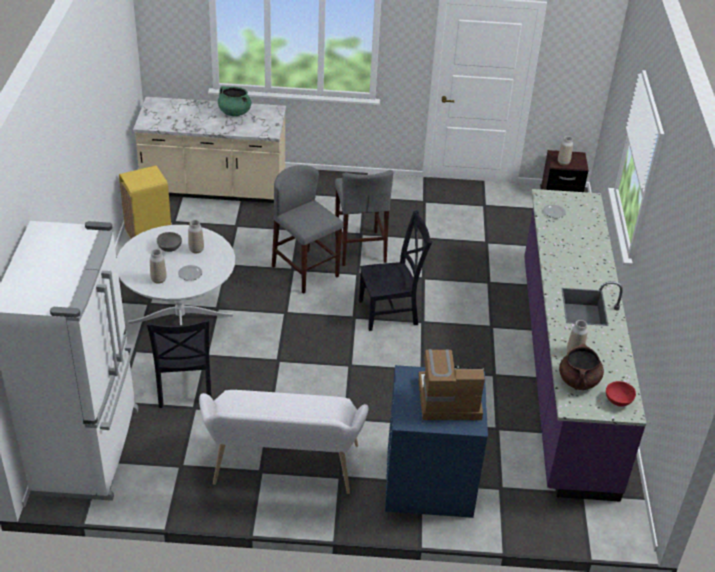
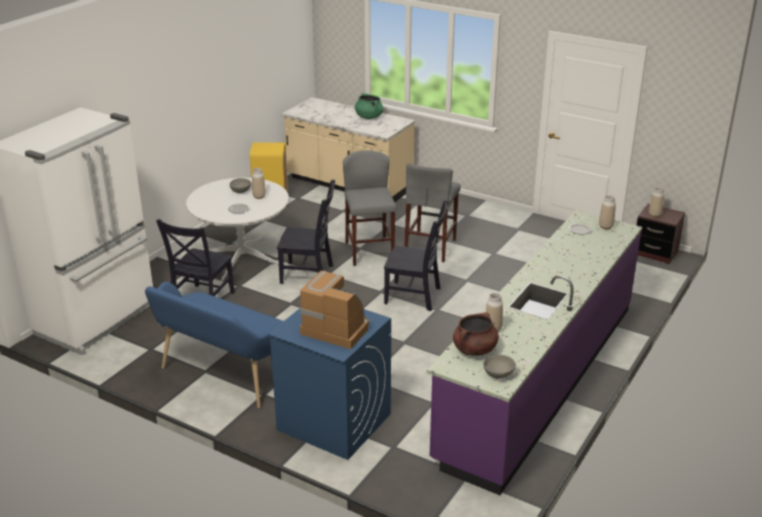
camera: 30 degrees right, 10 degrees down
(158, 280) = (212, 207): vase -> vase (605, 227)
(268, 318) = (309, 275): none -> black chair
(283, 469) = (223, 375): white bench -> blue bench
(618, 400) = (499, 374): red bowl -> grey bowl

